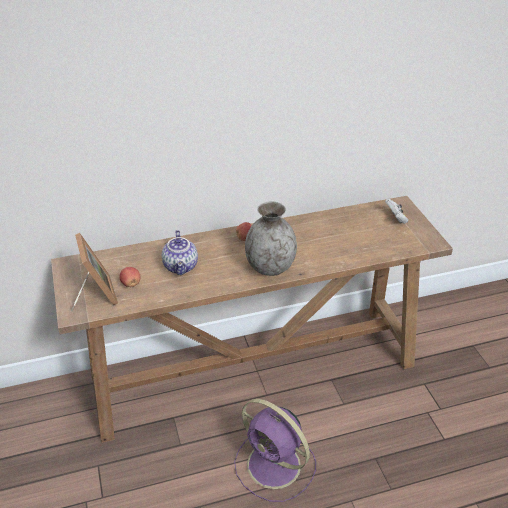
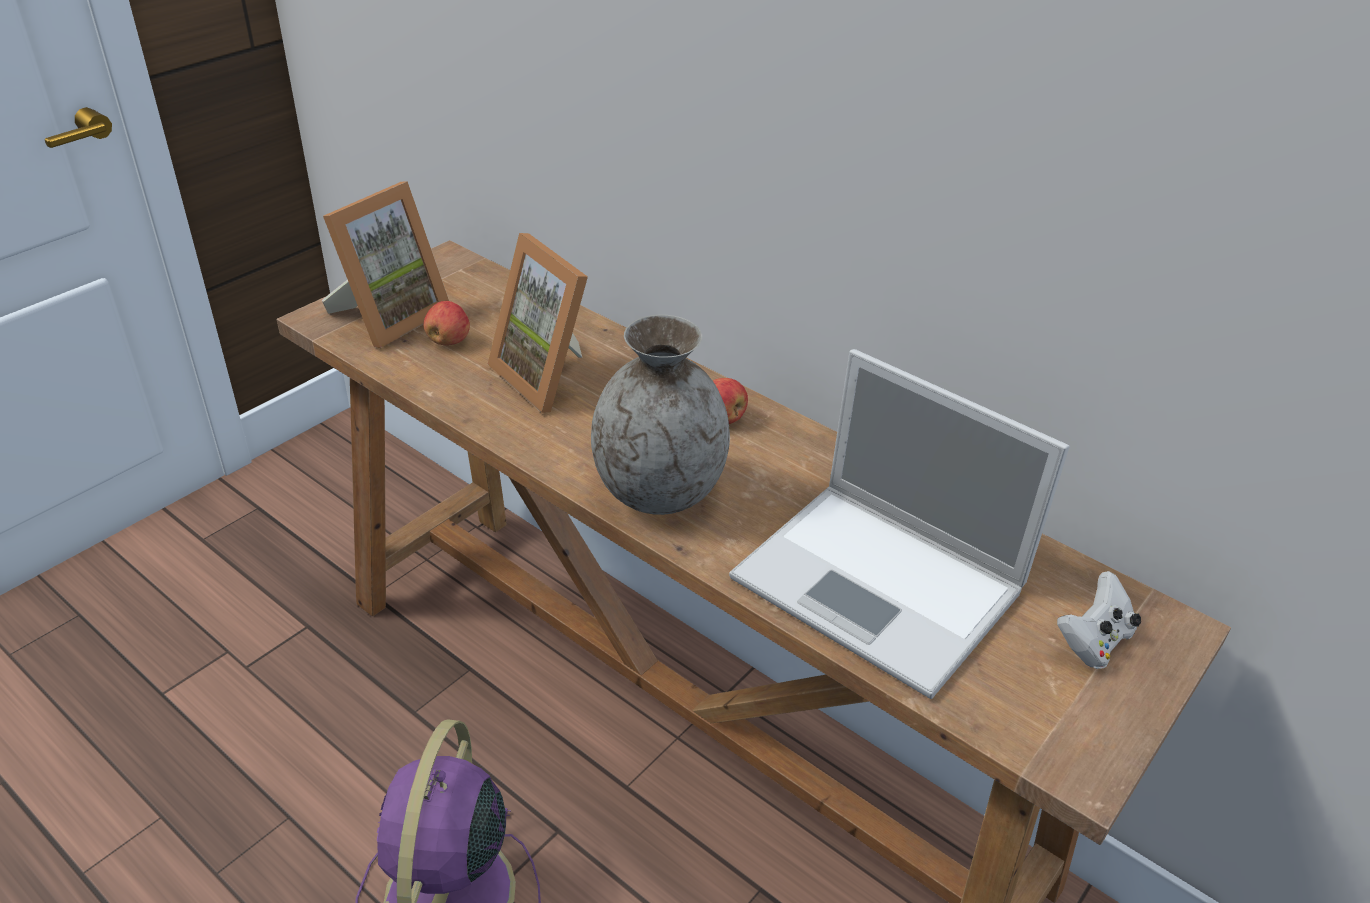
camera: 55 degrees right, 0 degrees up
(181, 267) = (550, 376): teapot -> picture frame
(349, 243) = (882, 586): none -> laptop

